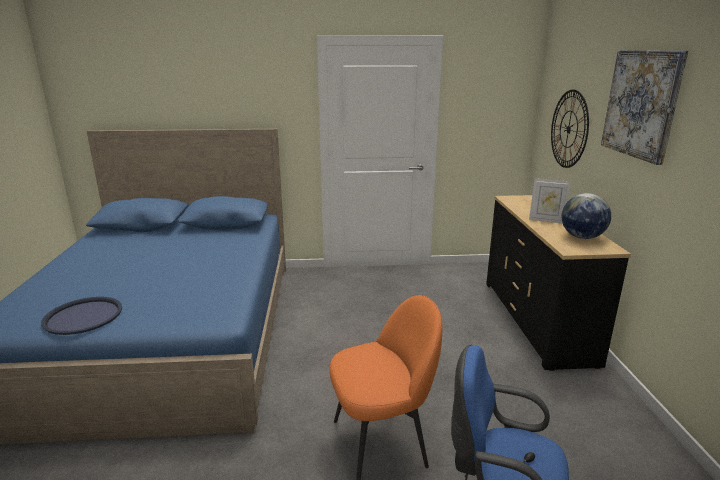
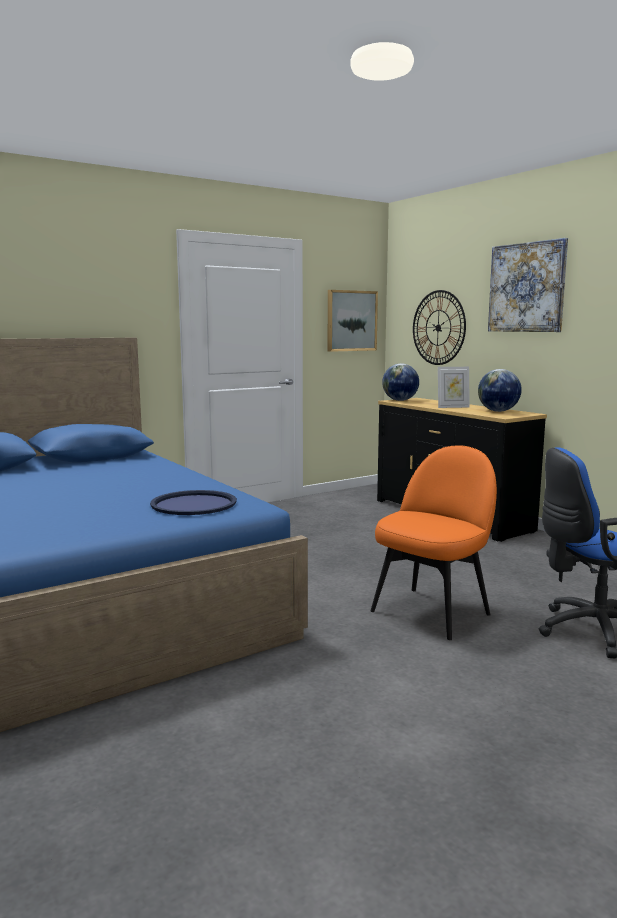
camera: 30 degrees left, 10 degrees down
(83, 316) = (77, 530): blue tray -> blue tray (194, 504)
(494, 112) = (351, 321): none -> picture
(515, 198) = (400, 400): none -> globe

